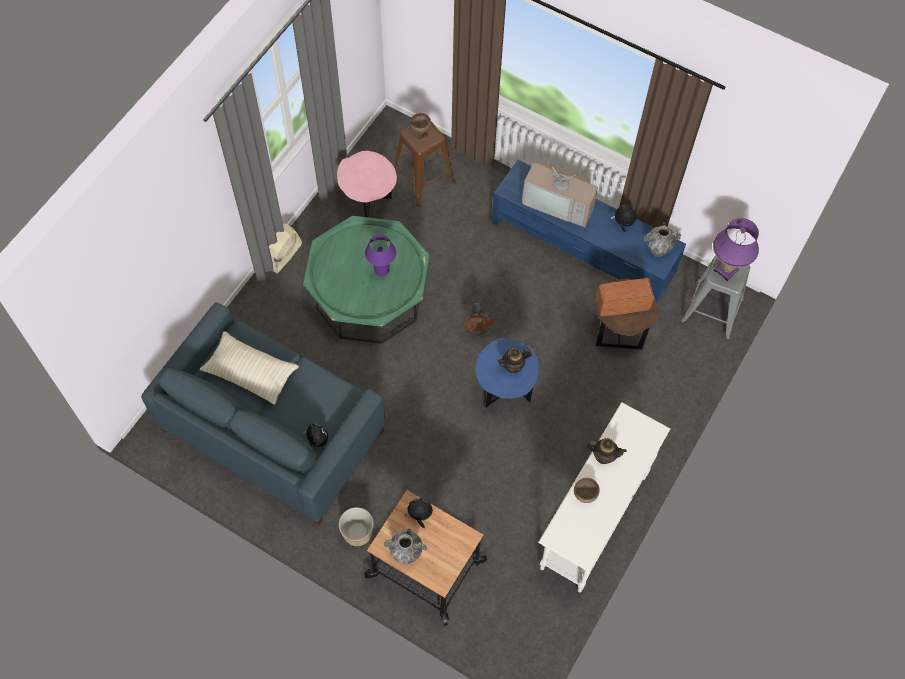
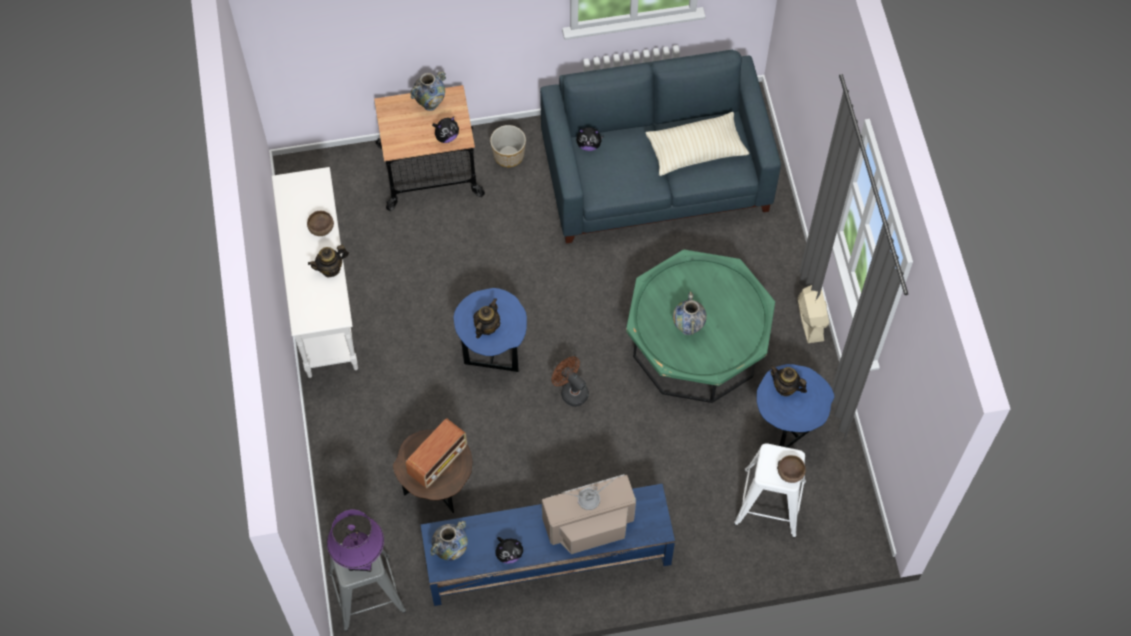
camera: 140 degrees right, 0 degrees up
(365, 185) = (785, 387): none -> teapot
(369, 208) = (786, 427): pink side table -> blue side table
(381, 270) = (688, 327): purple table lamp -> vase
(423, 177) = (770, 503): brown stool -> white stool

